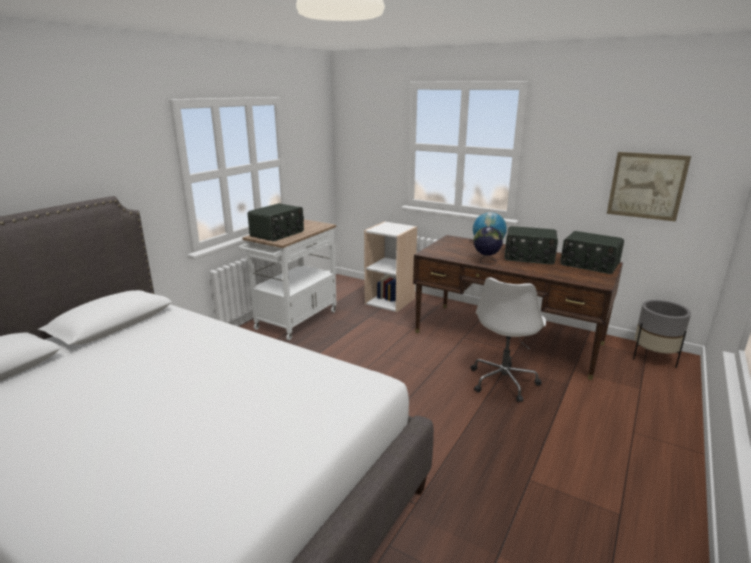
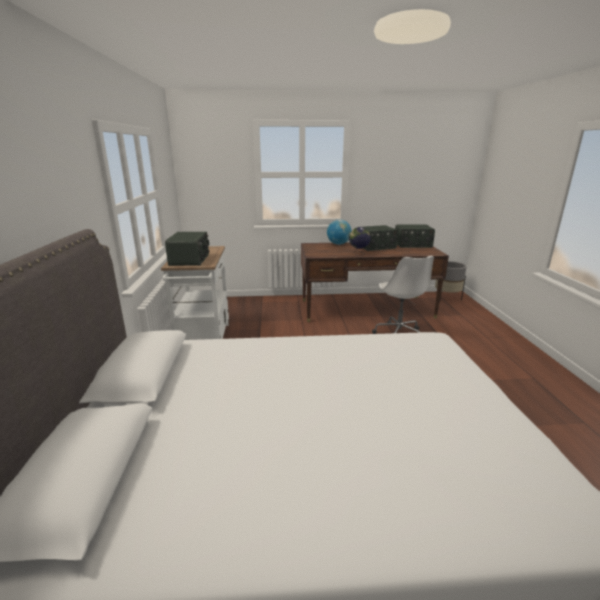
camera: 35 degrees left, 0 degrees up
(390, 301) = (261, 306): bookcase -> none
(646, 186) = (428, 190): picture -> none

